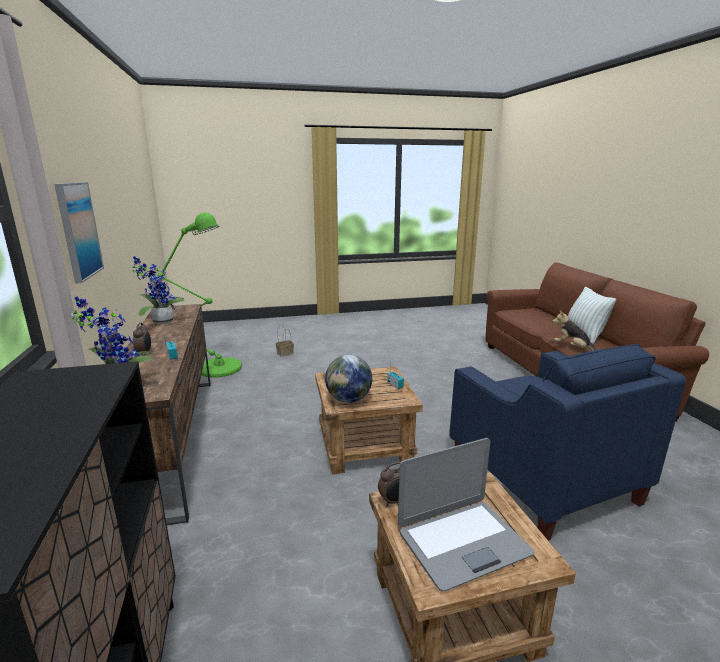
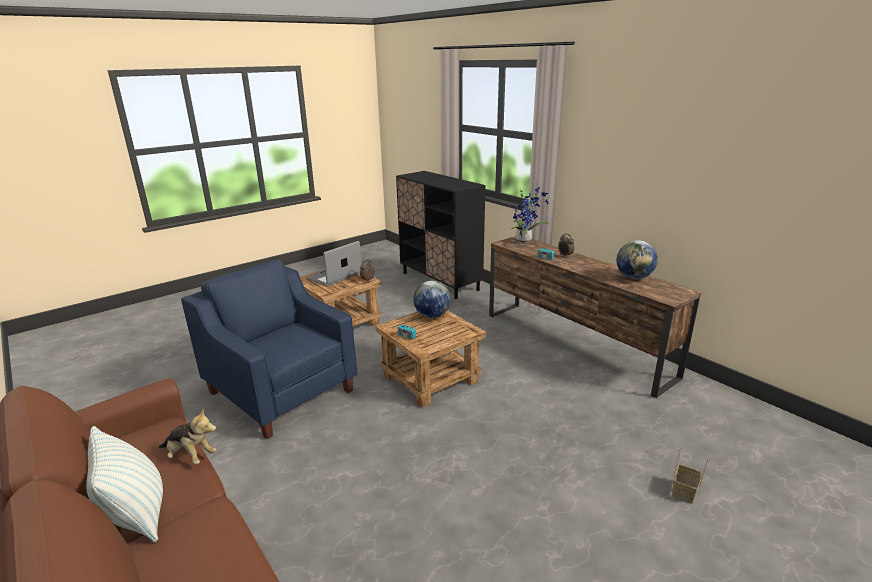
camera: 155 degrees right, 5 degrees up
(78, 230) = (626, 171): picture -> none
(160, 322) = (634, 277): potted plant -> globe
(213, 367) = (706, 423): green floor lamp -> none

